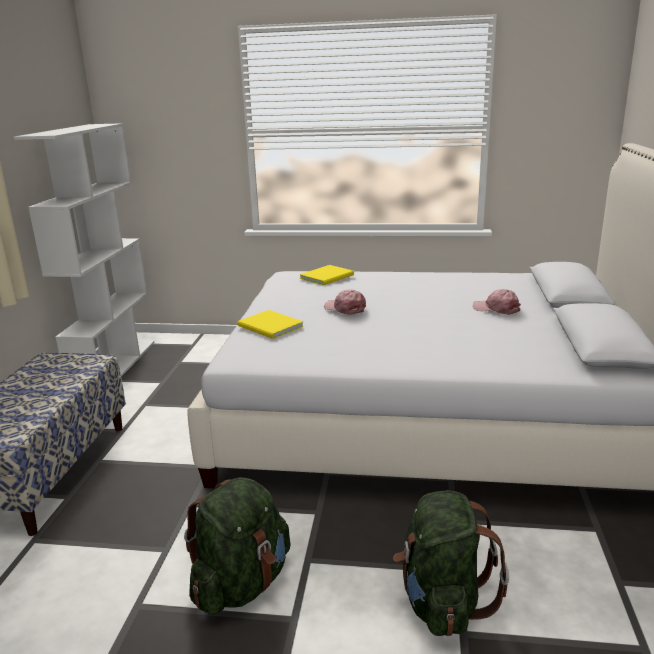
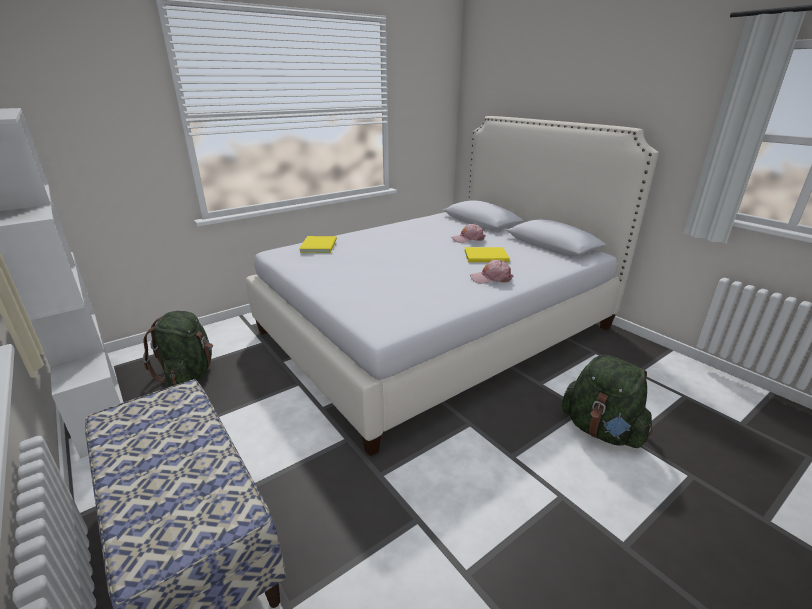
camera: 45 degrees left, 5 degrees up
(242, 583) = (503, 500): green backpack -> green backpack (189, 375)
(270, 327) = (357, 294): yellow book -> yellow book (487, 257)
(345, 308) = (382, 264): pink cap -> pink cap (491, 278)

